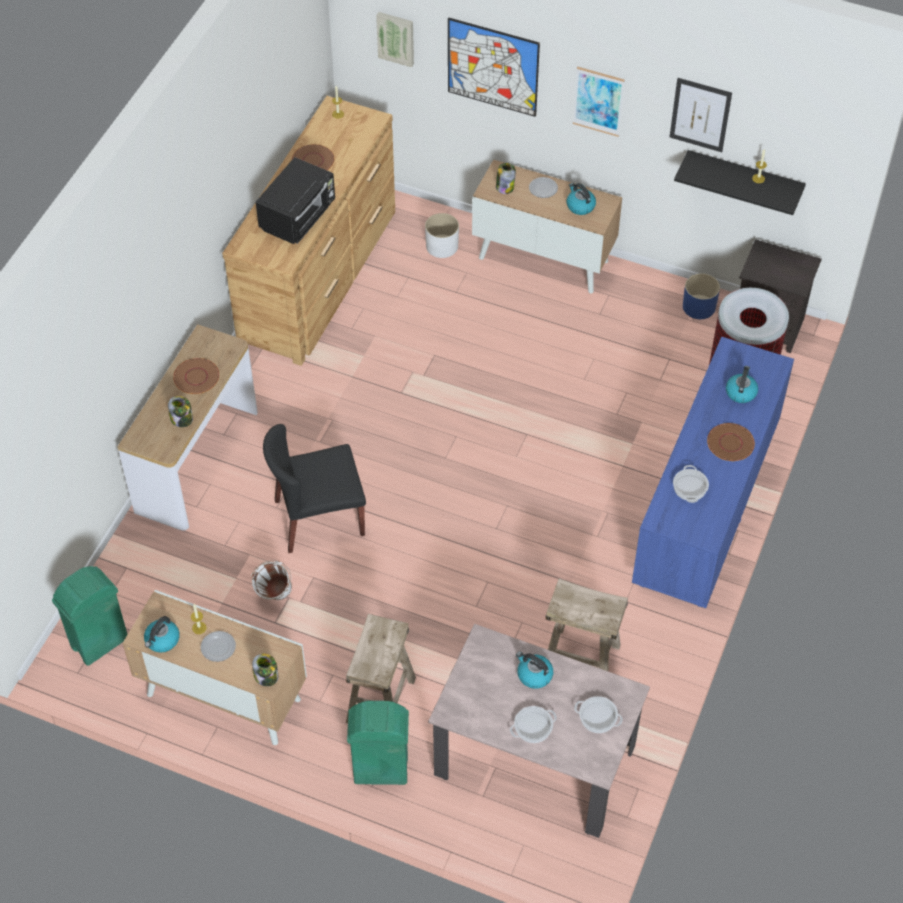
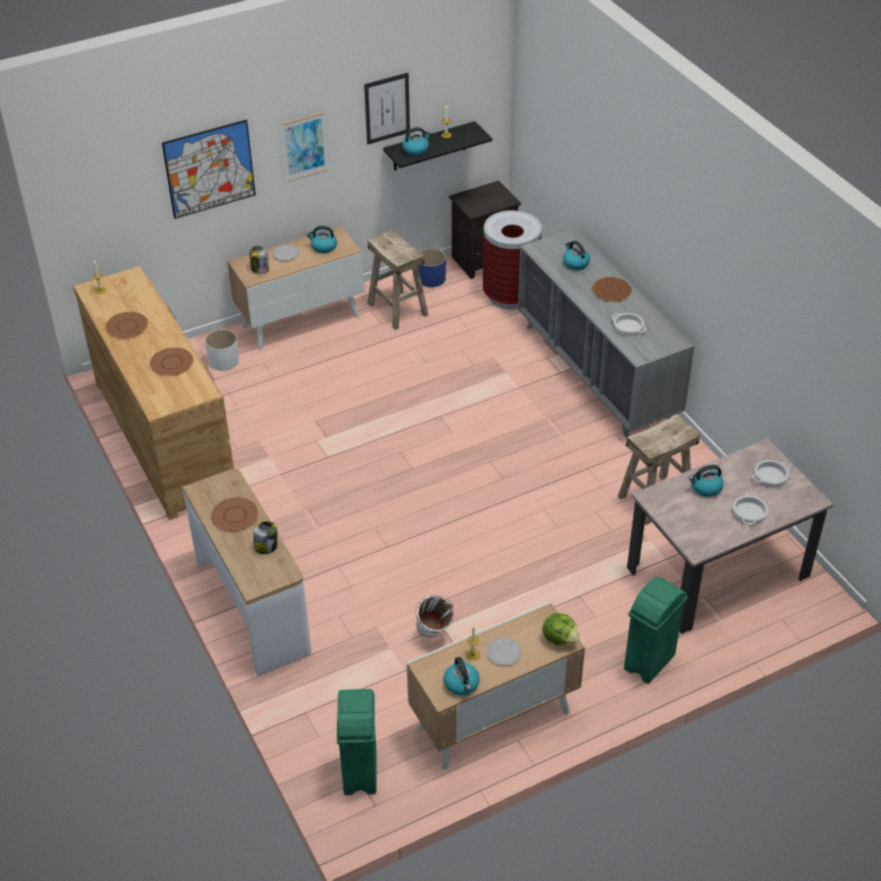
camera: 50 degrees left, 10 degrees down
(266, 676) = (560, 638): jar -> lettuce
(299, 217) = (171, 363): black microwave -> brown plate
(318, 518) = (388, 567): black chair -> none
(380, 699) = (587, 626): beige stool -> beige stool (397, 309)
(396, 38) = (116, 193): picture -> none
(705, 510) = (597, 372): blue dresser -> grey dresser
(710, 173) = (416, 150): none -> kettle

